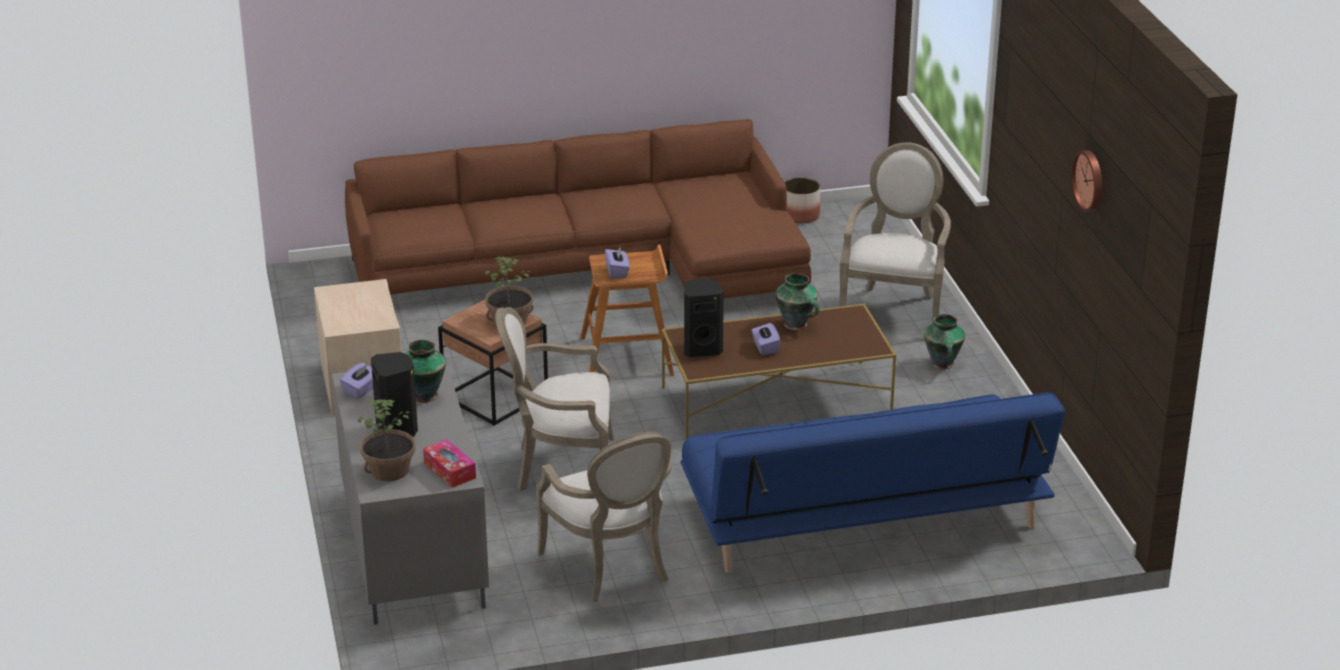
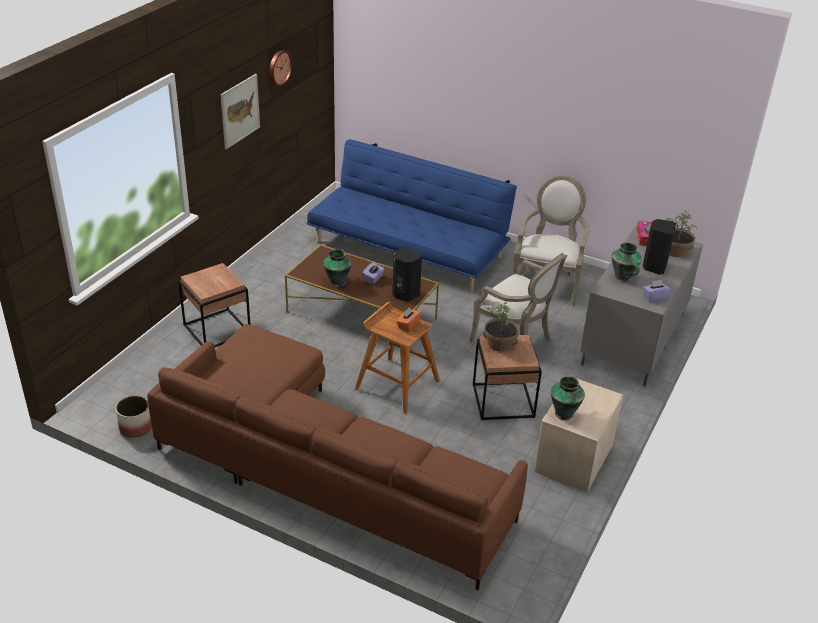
camera: 140 degrees left, 5 degrees up
(617, 271) = (408, 325): purple tissue box -> orange tissue box
(894, 310) = (216, 329): armchair -> brown side table
(942, 364) = (253, 289): vase -> vase (564, 413)
(1043, 159) = (240, 111): none -> picture

